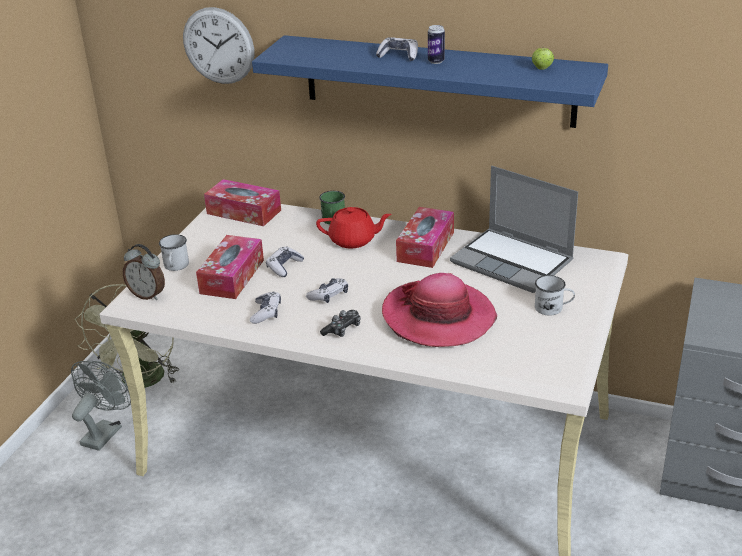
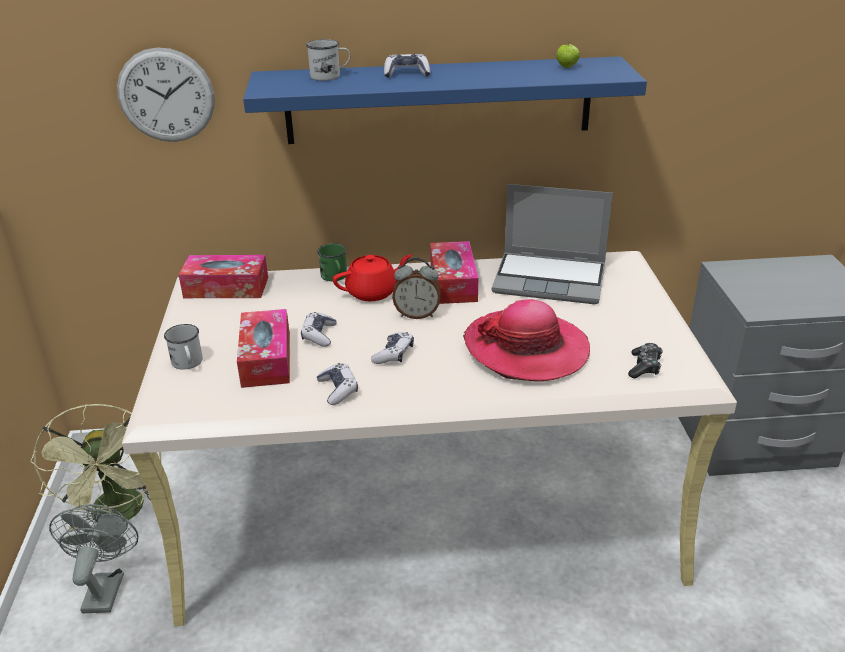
camera: 25 degrees left, 0 degrees up
(148, 295) = (176, 404): alarm clock -> alarm clock (417, 314)
(342, 329) = (438, 386): game controller -> game controller (644, 367)
(436, 61) = (453, 74): can -> none
(553, 308) = (626, 314): white mug -> white mug (330, 76)

